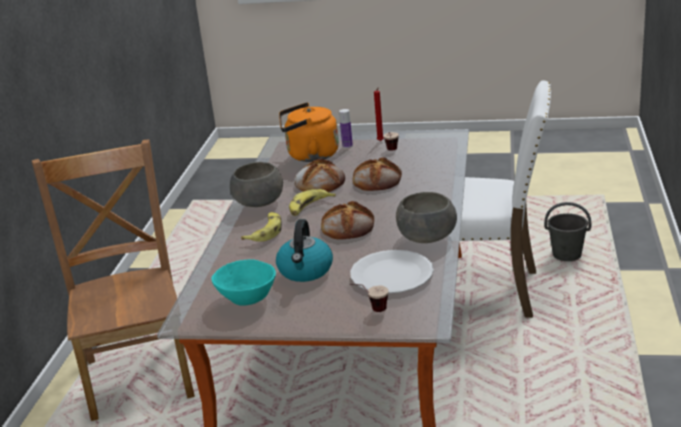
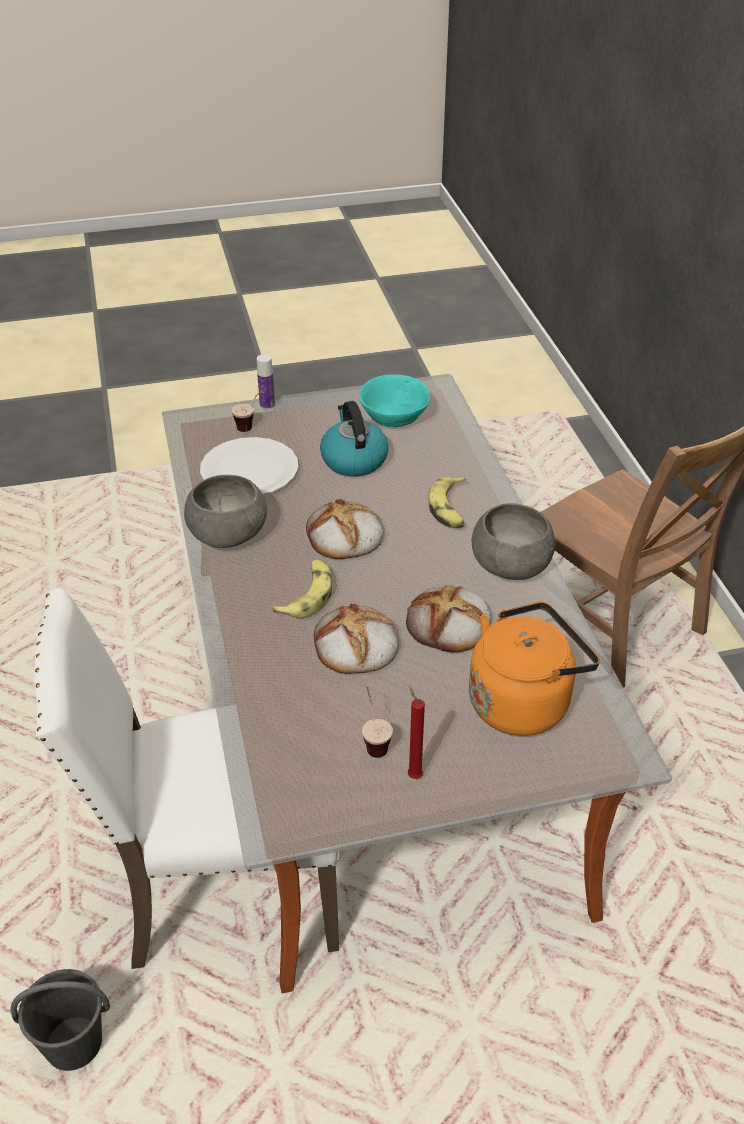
camera: 155 degrees right, 15 degrees up
(309, 207) = (424, 563): banana -> banana (307, 595)
(347, 146) = (472, 748): bottle -> bottle (267, 405)

